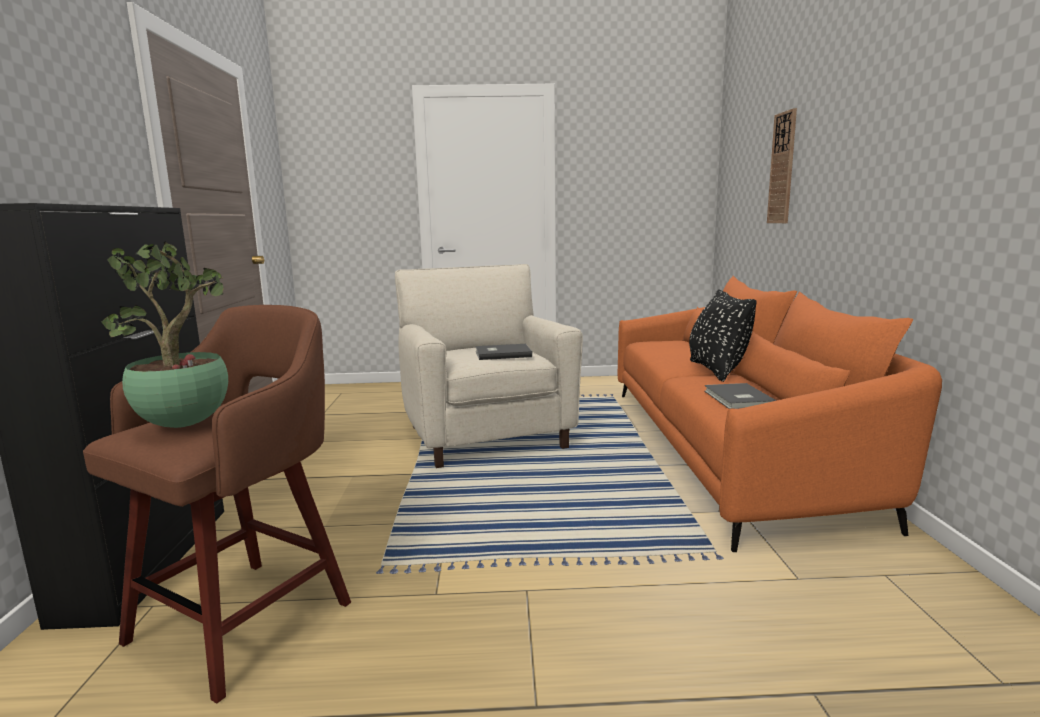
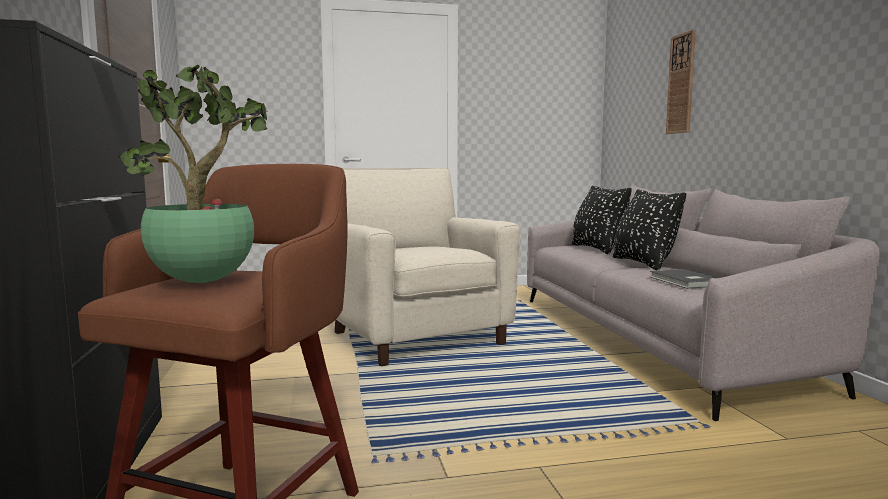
camera: 10 degrees left, 5 degrees down
(502, 354) = (441, 249): grey book -> none
(684, 348) = (597, 249): none -> black pillow
(729, 448) = (656, 339): orange sofa -> grey sofa

